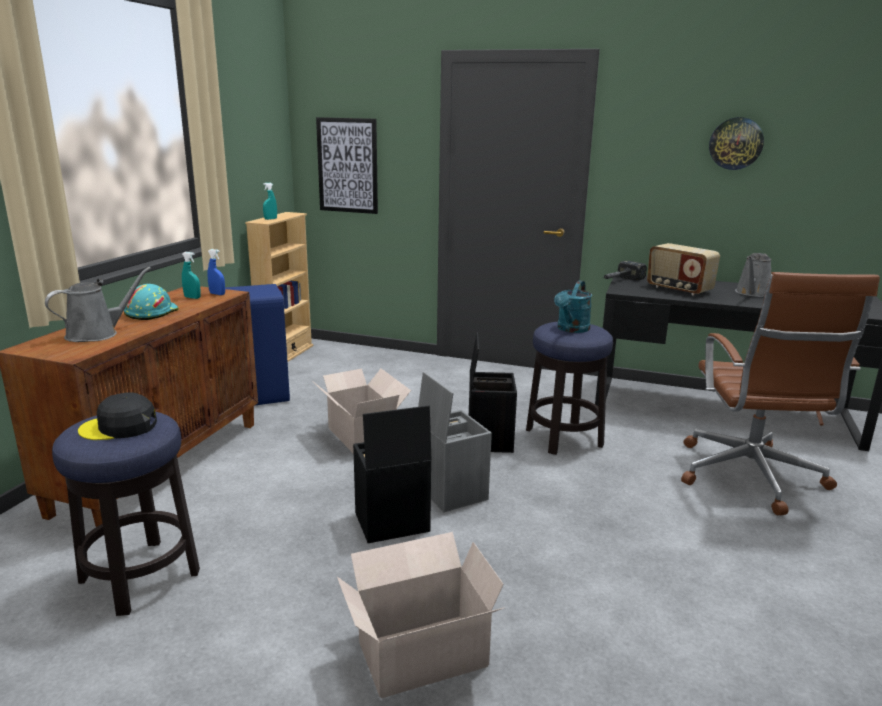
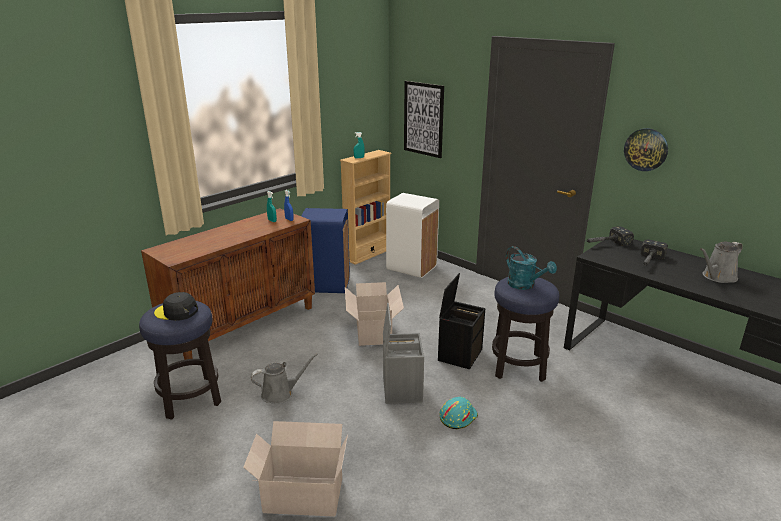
camera: 25 degrees right, 5 degrees up
(97, 334) = (197, 244): grey watering can -> grey watering can (280, 393)
(150, 313) = (238, 231): turquoise hard hat -> turquoise hard hat (457, 417)
(355, 361) = (411, 268): none -> white trash can
(390, 523) = (346, 402): black storage box -> none
(571, 329) = (525, 285): turquoise watering can -> turquoise watering can turned 90 degrees counterclockwise
(678, 289) = (648, 262): radio -> hammer
(735, 143) = (728, 137): wall clock -> wall clock (646, 149)
(750, 477) = (648, 439): brown office chair -> none

